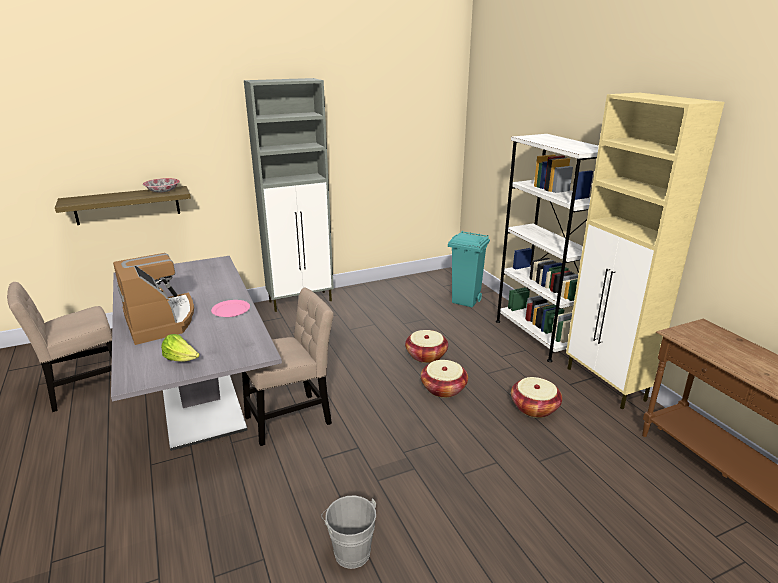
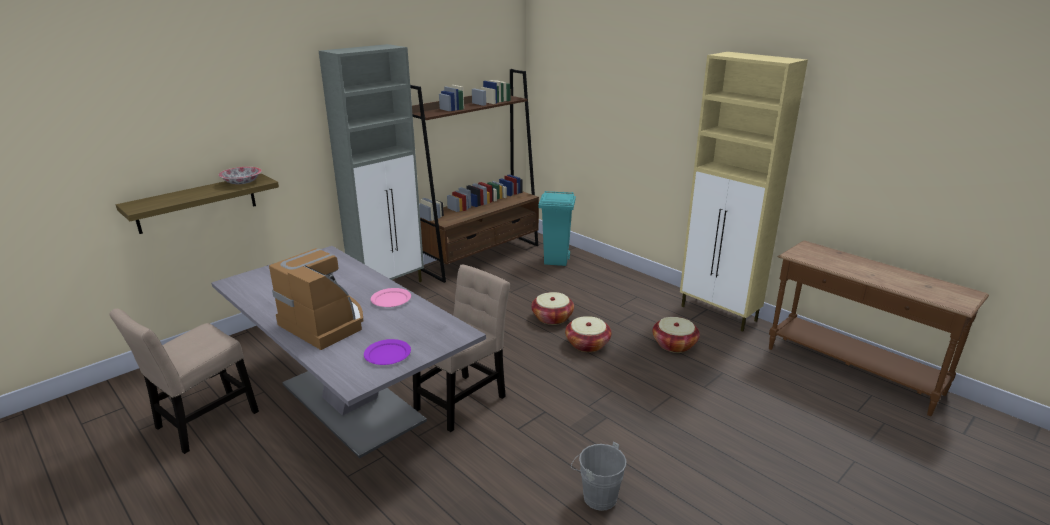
camera: 20 degrees left, 0 degrees up
(181, 360) = (387, 354): lettuce -> purple plate
(398, 287) = (481, 257): none -> brown bookcase
(536, 336) = (639, 283): white bookcase -> none

